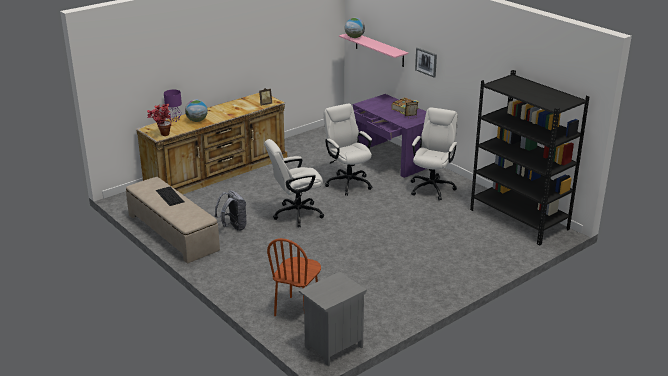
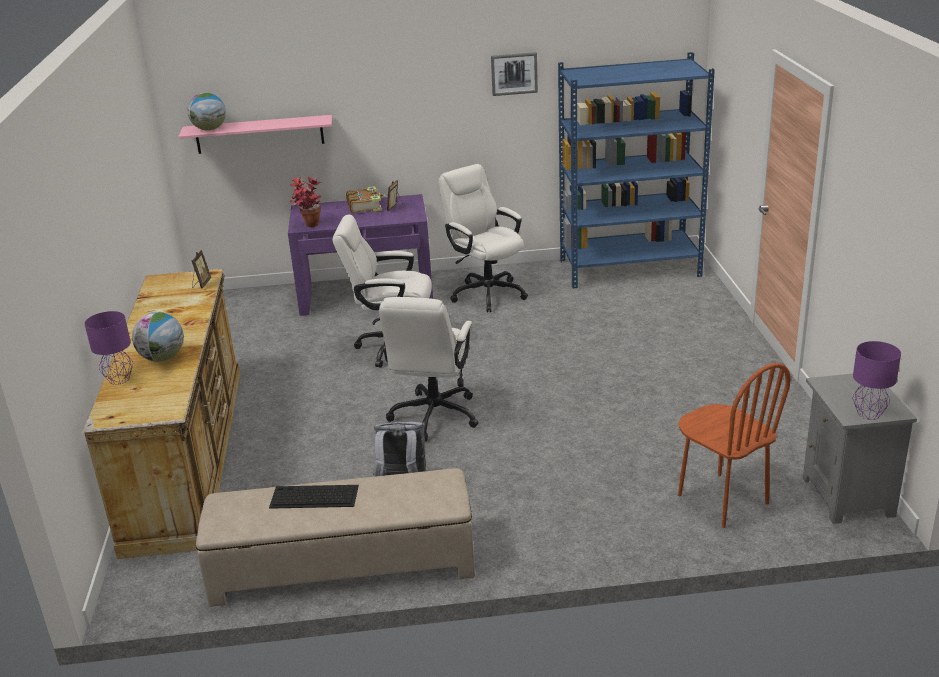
camera: 55 degrees left, 0 degrees up
(161, 134) = (163, 407): potted plant -> potted plant (309, 226)
(316, 295) = (868, 414): none -> purple table lamp
(426, 62) = (375, 116): picture -> picture (514, 73)
(519, 219) = (629, 268): black bookcase -> blue bookcase

